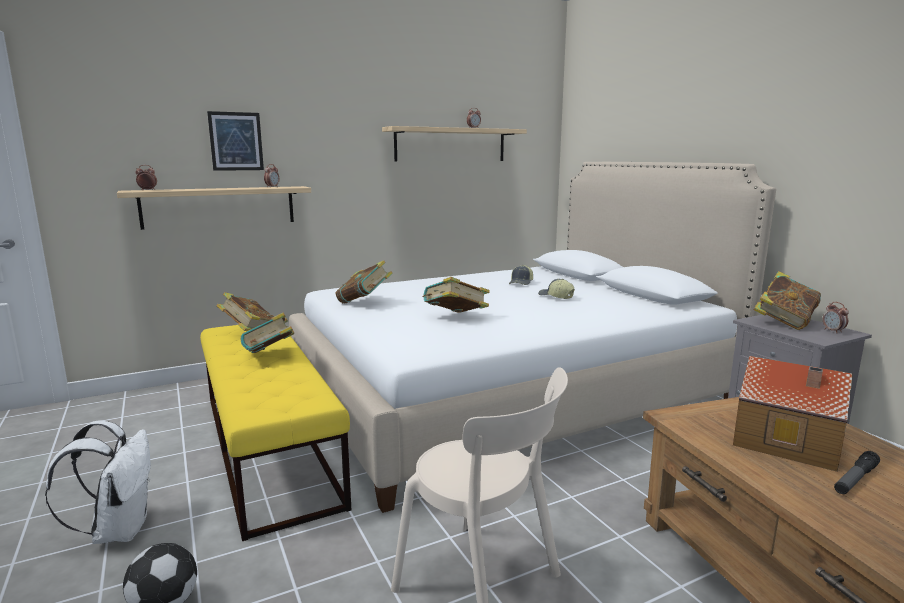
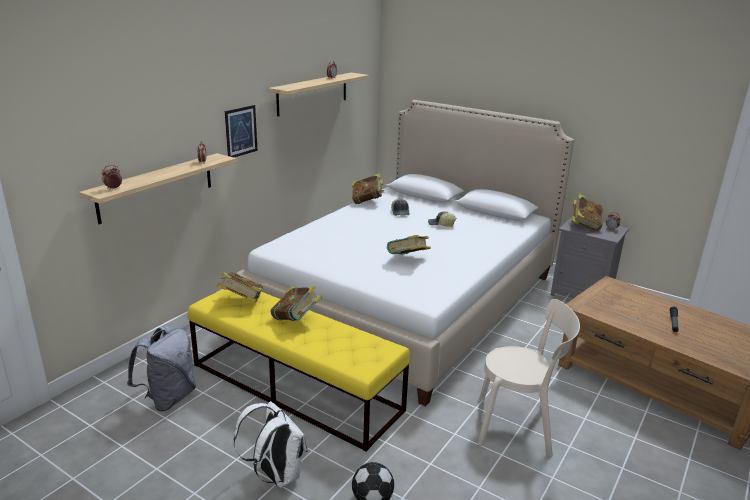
camera: 30 degrees left, 10 degrees up
(148, 424) = (168, 398): none -> grey backpack
(236, 141) = (167, 123): picture -> picture (241, 131)
(364, 303) = (324, 257): book -> book (367, 201)
(788, 440) = (635, 308): toy house -> none

